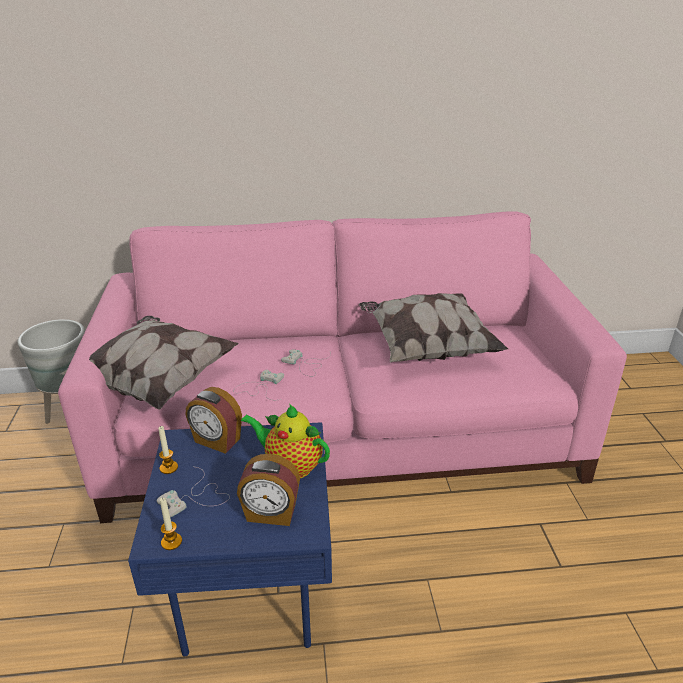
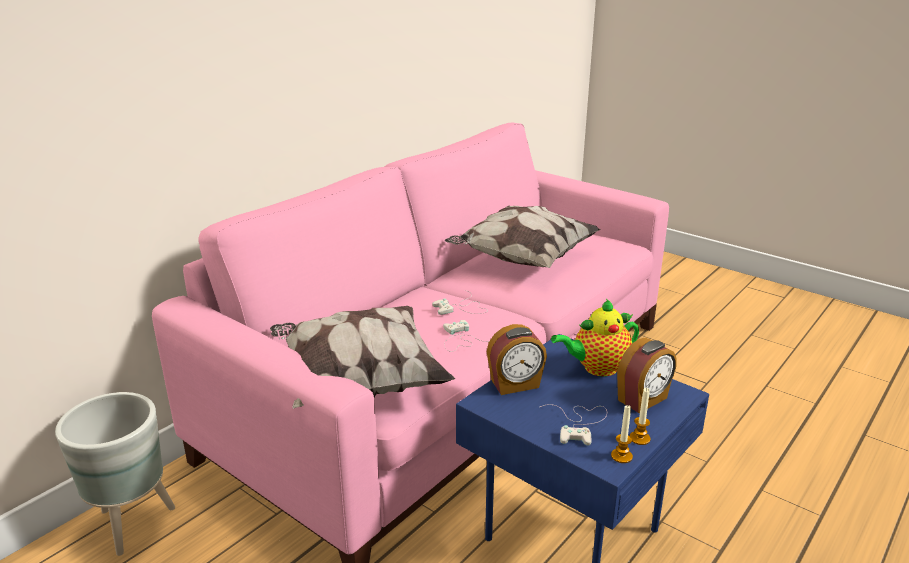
camera: 45 degrees left, 5 degrees down
(169, 468) = (519, 421): candle -> candle (639, 438)

